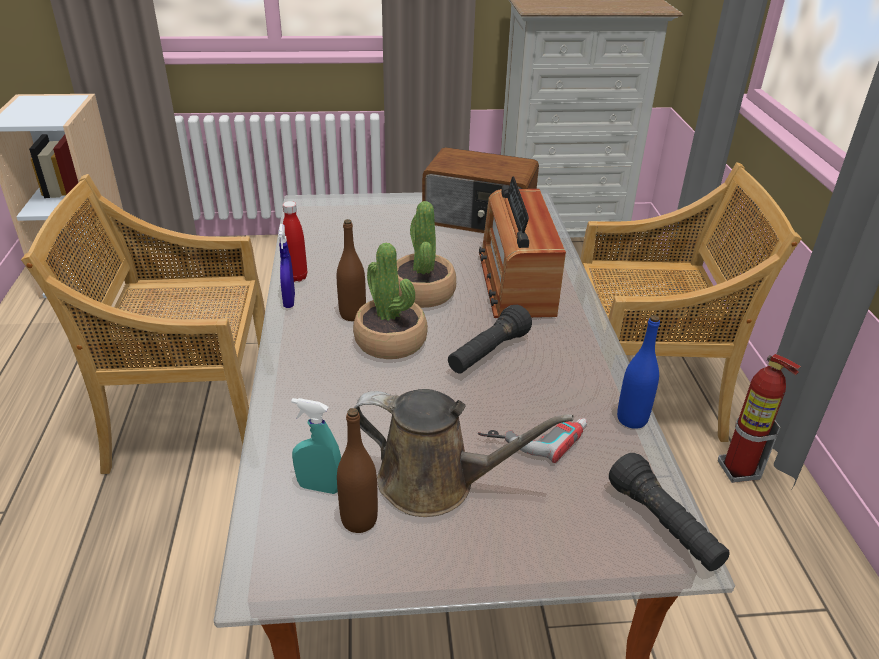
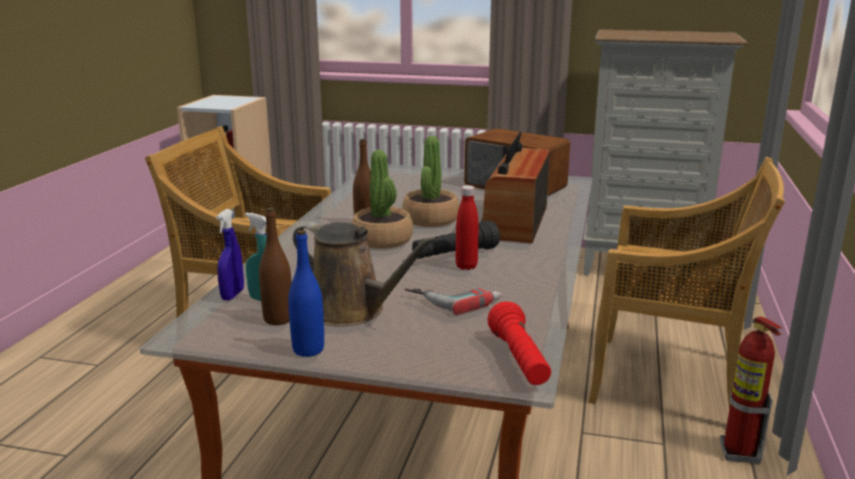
camera: 20 degrees right, 15 degrees down
(289, 301) = (323, 212): blue spray bottle -> blue spray bottle (232, 295)
(296, 277) = (339, 202): red bottle -> red bottle (466, 266)
(632, 419) = (546, 303): blue bottle -> blue bottle (308, 350)
(664, 525) = (519, 360): black flashlight -> red flashlight

